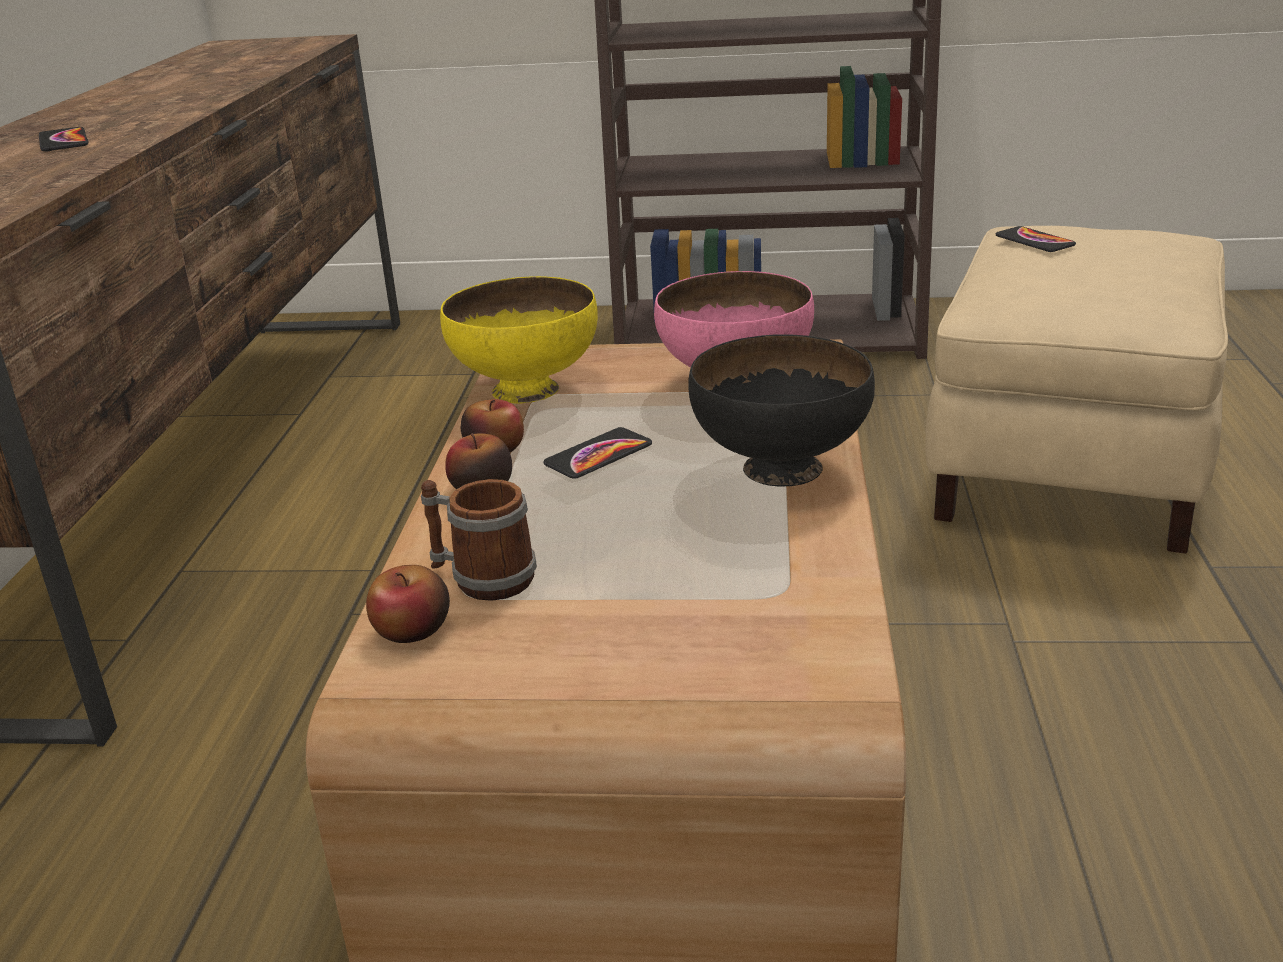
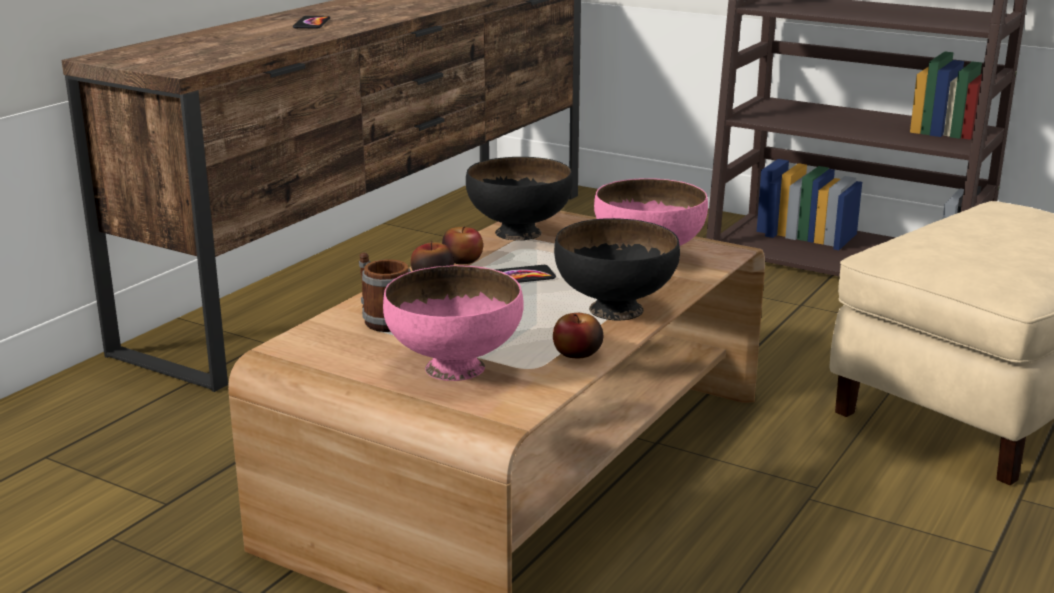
camera: 25 degrees right, 5 degrees down
(413, 630) = (323, 333): apple -> apple (577, 353)
(527, 390) = (519, 233): yellow bowl -> black bowl
(676, 626) = (456, 367): none -> pink bowl
(1034, 241) = (992, 214): phone -> none

